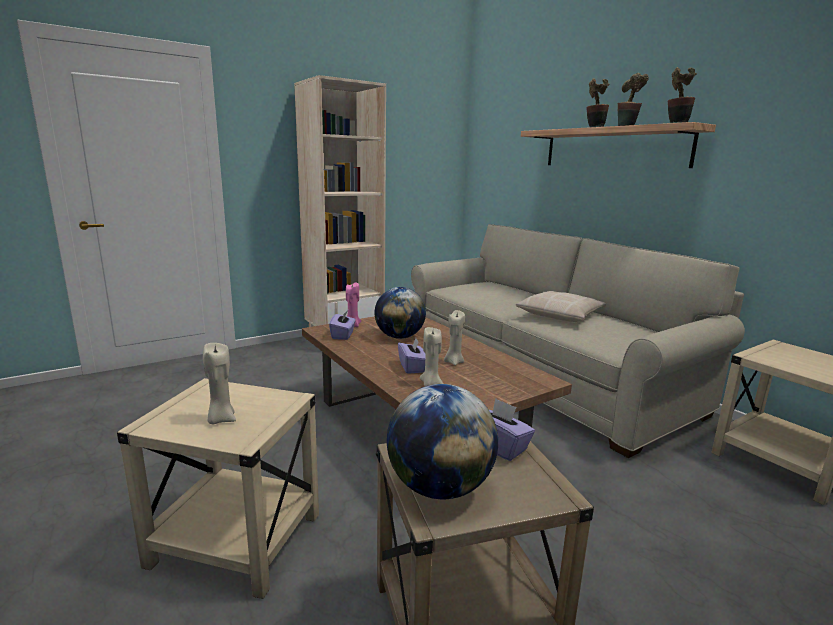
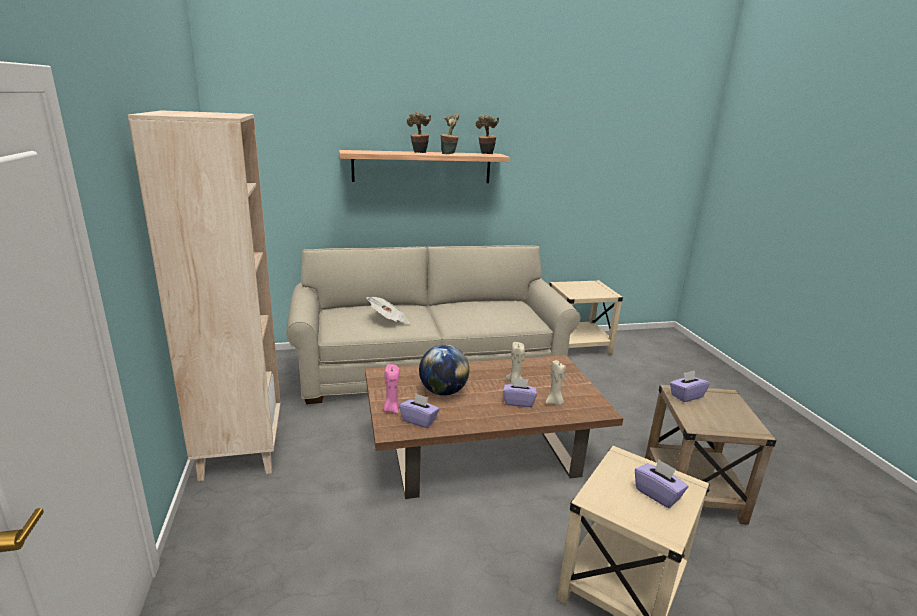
camera: 70 degrees left, 5 degrees up
(221, 419) = (657, 494): beige candle -> purple tissue box
(439, 487) = (731, 423): globe -> none
(492, 295) = (389, 321): none -> newspaper
(560, 315) = (460, 314): beige pillow -> none

